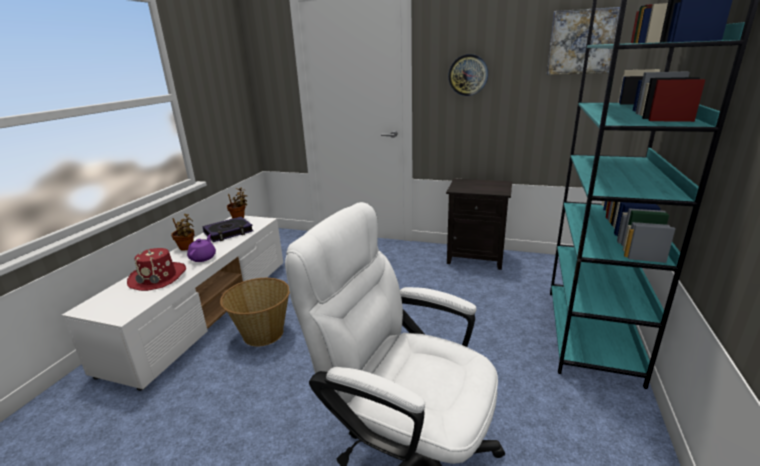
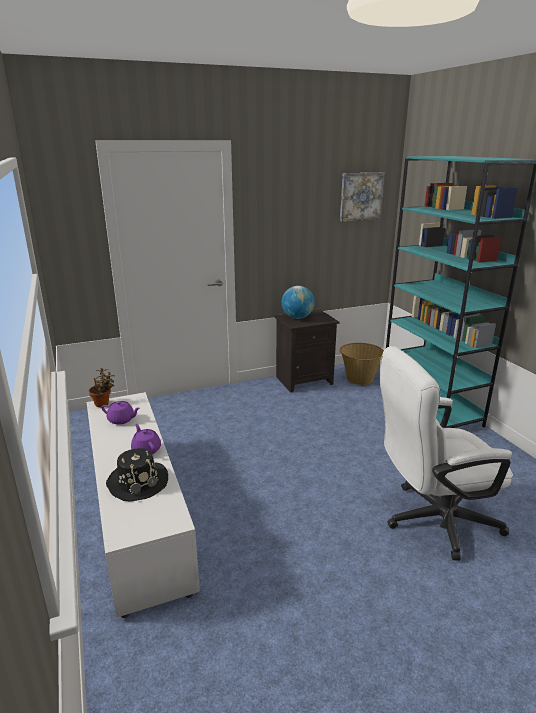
camera: 40 degrees left, 0 degrees up
(158, 277) = (138, 482): red hat -> black hat
(187, 248) = (107, 448): potted plant -> none
(228, 232) = (121, 420): book -> purple teapot
(262, 333) = (226, 502): basket -> basket (359, 379)
(468, 75) = (282, 224): wall clock -> none
(471, 184) = (297, 318): none -> globe

